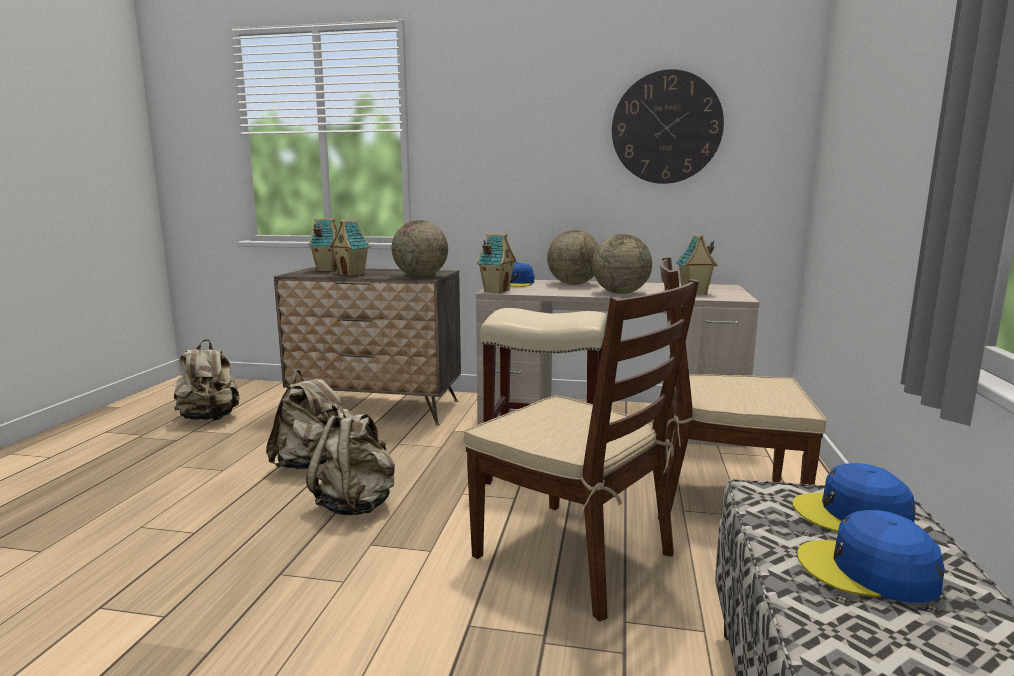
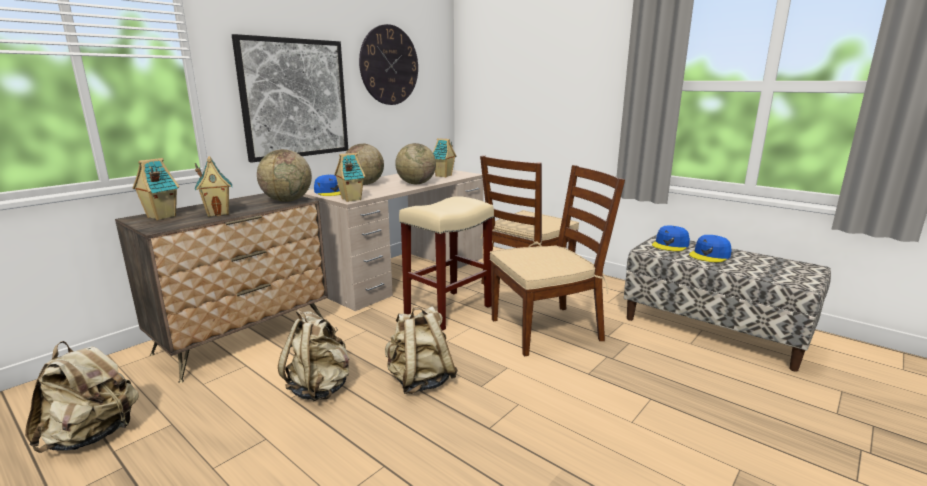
camera: 60 degrees left, 5 degrees up
(512, 172) = (295, 99): none -> picture

